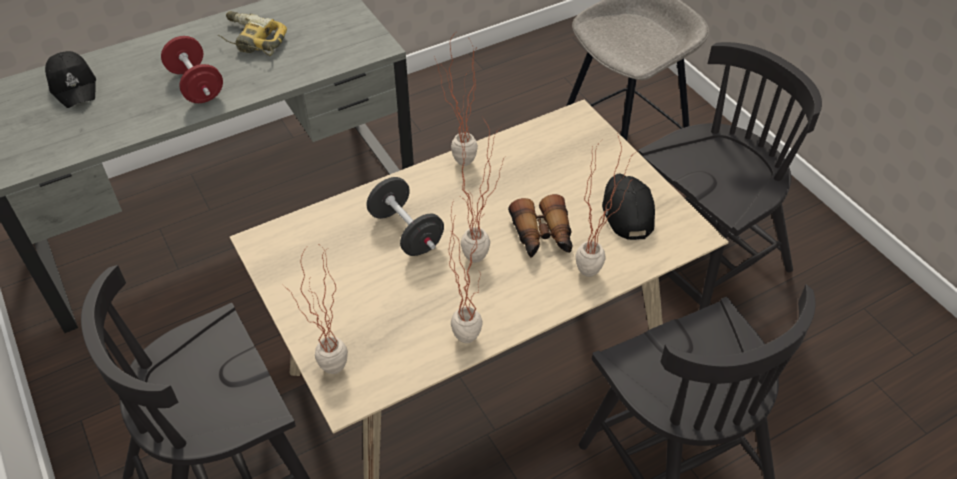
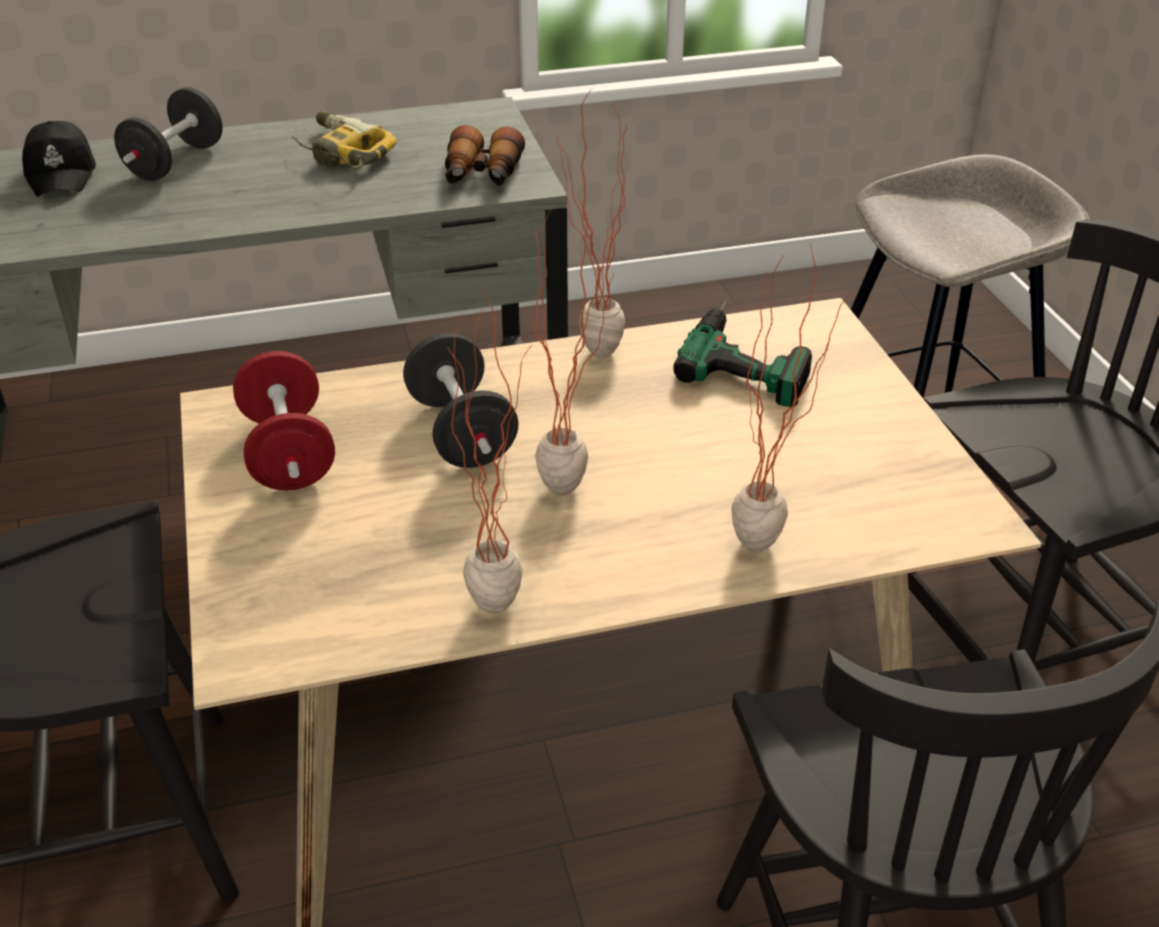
camera: 15 degrees right, 10 degrees down
(146, 64) = (175, 162): none -> black dumbbell
(196, 86) = (232, 195): red dumbbell -> red dumbbell (288, 453)
(329, 376) = (232, 618): potted plant -> none
(542, 237) = (693, 478): binoculars -> binoculars (482, 175)
(547, 150) = (750, 356): none -> power drill
(626, 211) = (860, 465): black cap -> none

